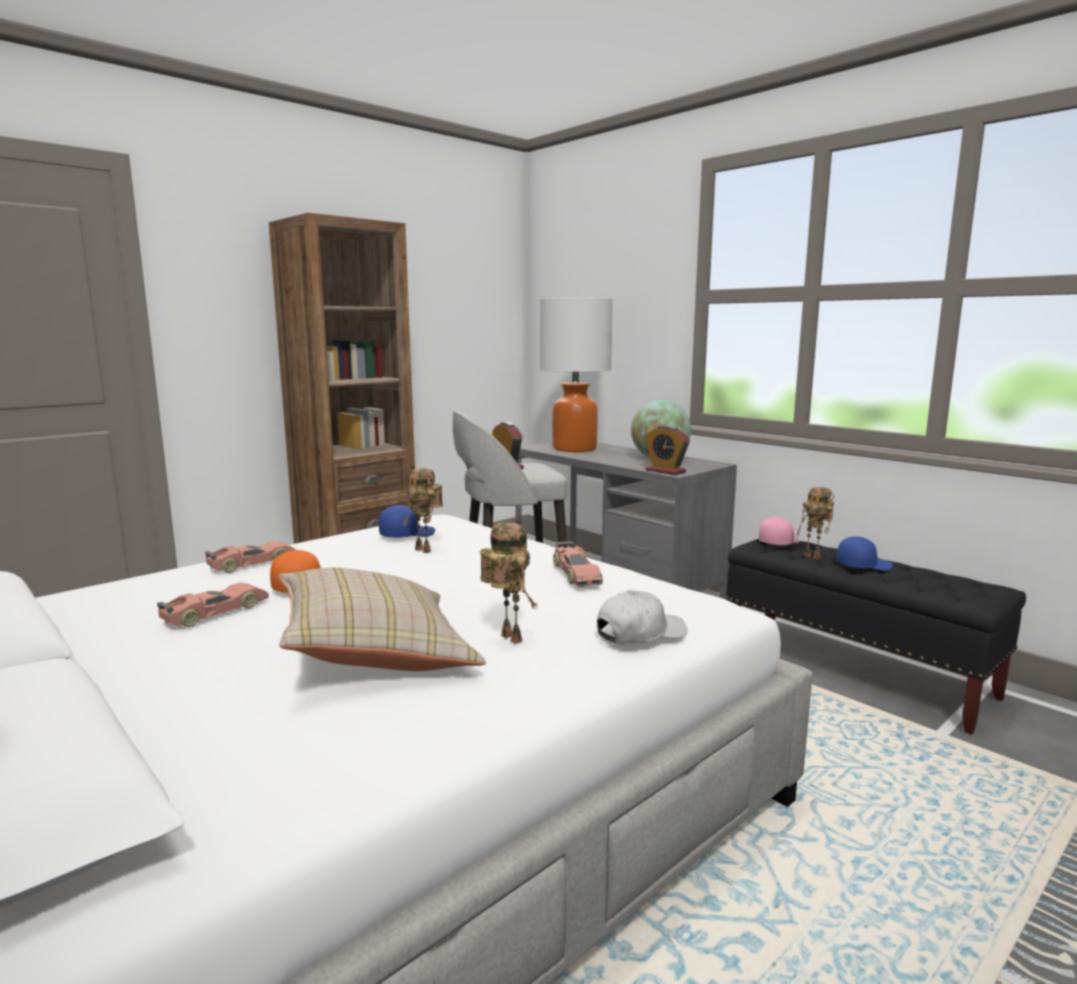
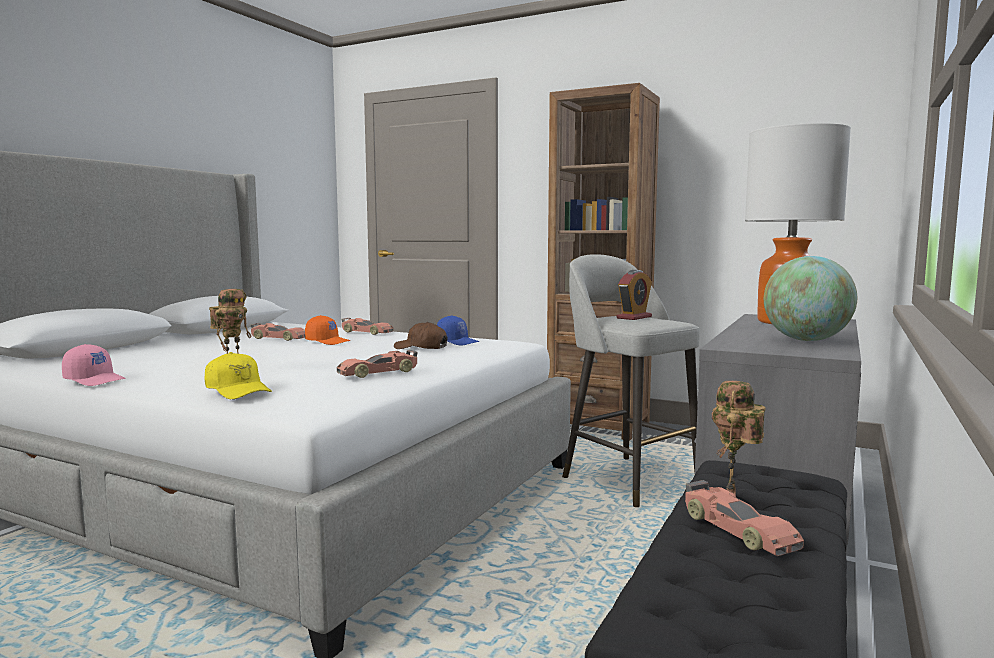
camera: 70 degrees right, 5 degrees down
(375, 654) = (213, 359): beige pillow -> none
(425, 550) = (421, 348): toy robot -> brown cap
(640, 633) = (237, 391): white cap -> yellow cap
(665, 471) = (725, 344): alarm clock -> none
(778, 542) = (776, 477): pink cap -> pink cap (95, 380)
(863, 565) = (737, 531): blue cap -> toy car

